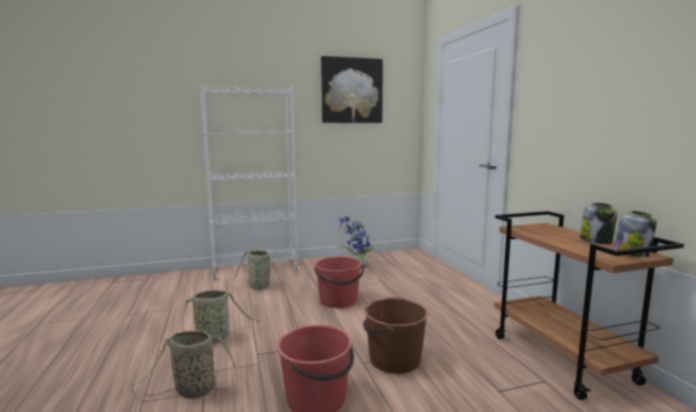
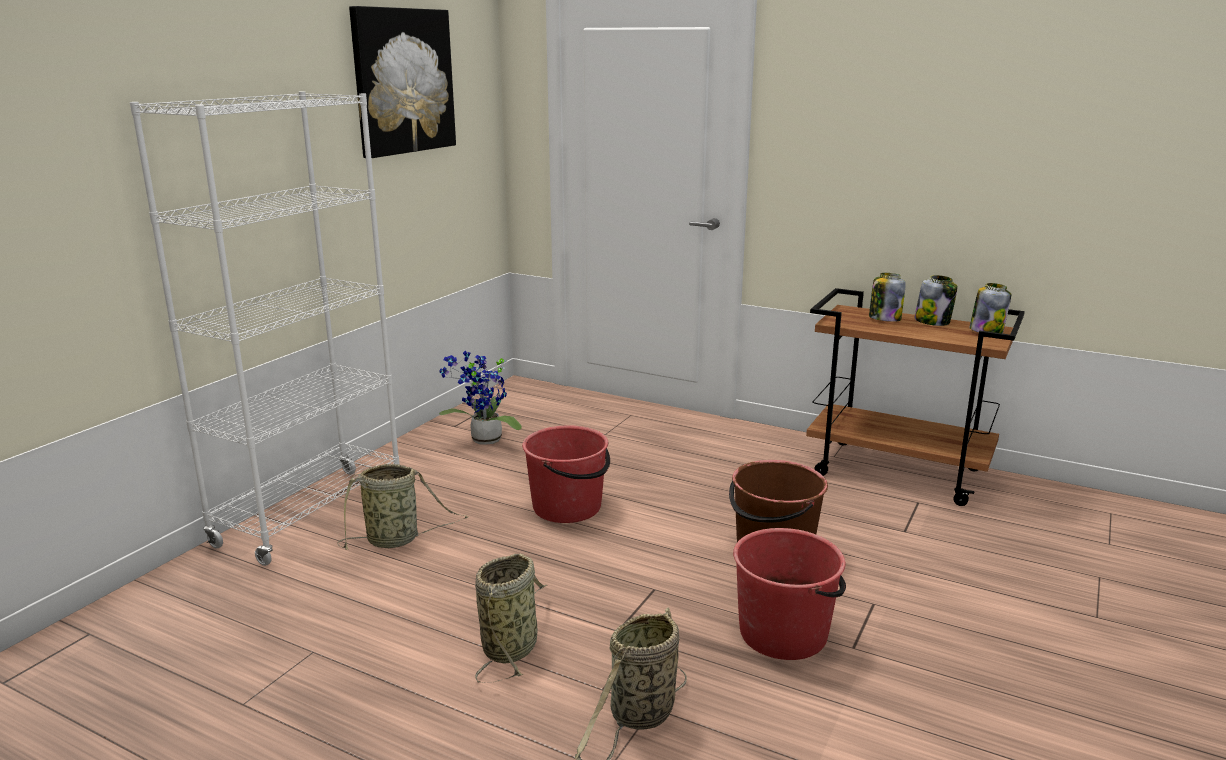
camera: 45 degrees left, 10 degrees up
(559, 233) = (884, 319): none -> jar

